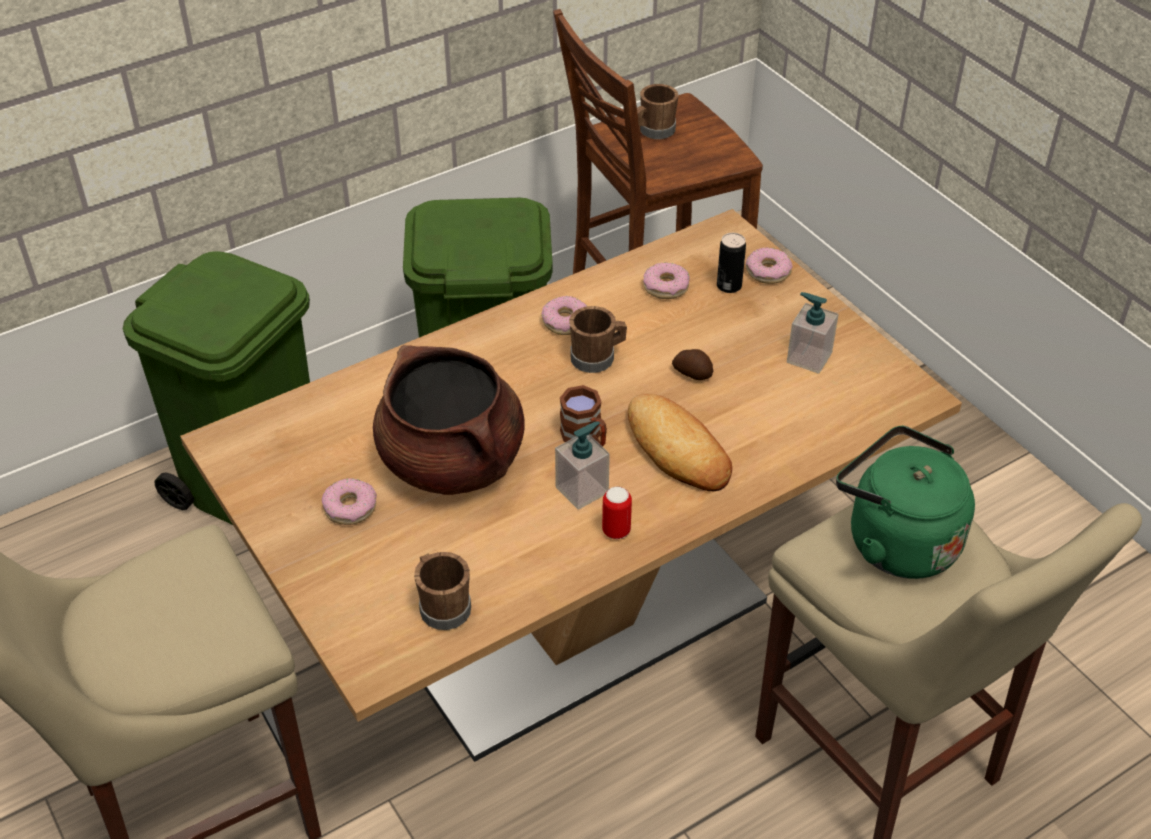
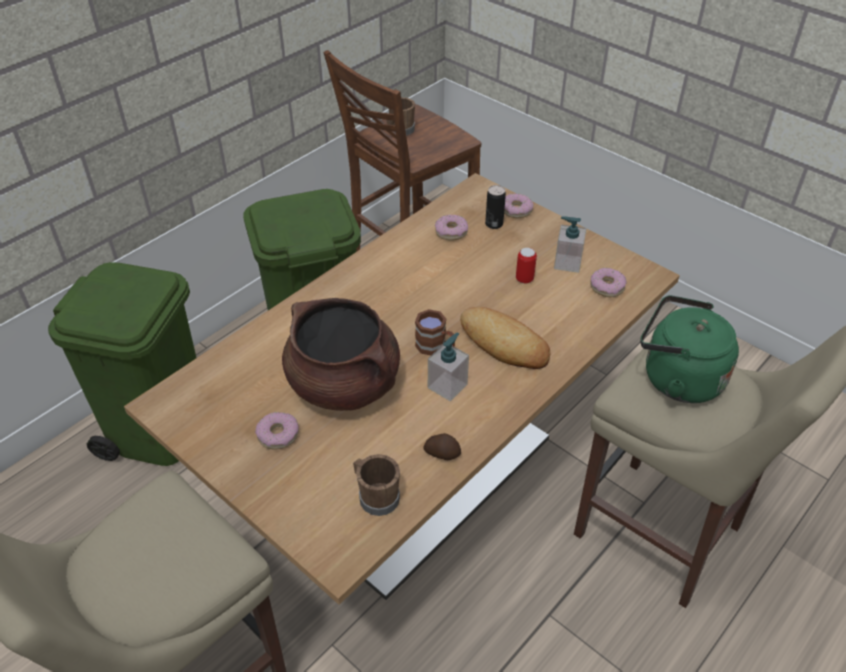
camera: 15 degrees left, 0 degrees up
(565, 321) = (390, 268): donut -> donut (607, 287)
(597, 357) = (422, 289): brown mug -> none
(616, 531) = (483, 411): can -> can (524, 279)
(692, 372) = (493, 287): potato -> potato (442, 453)

